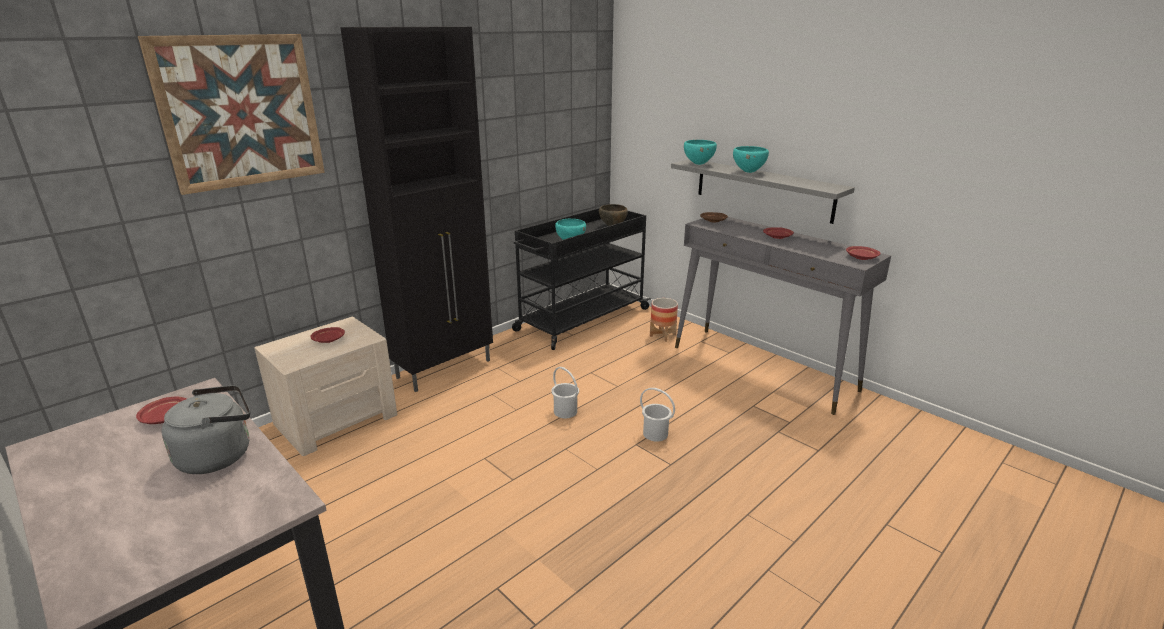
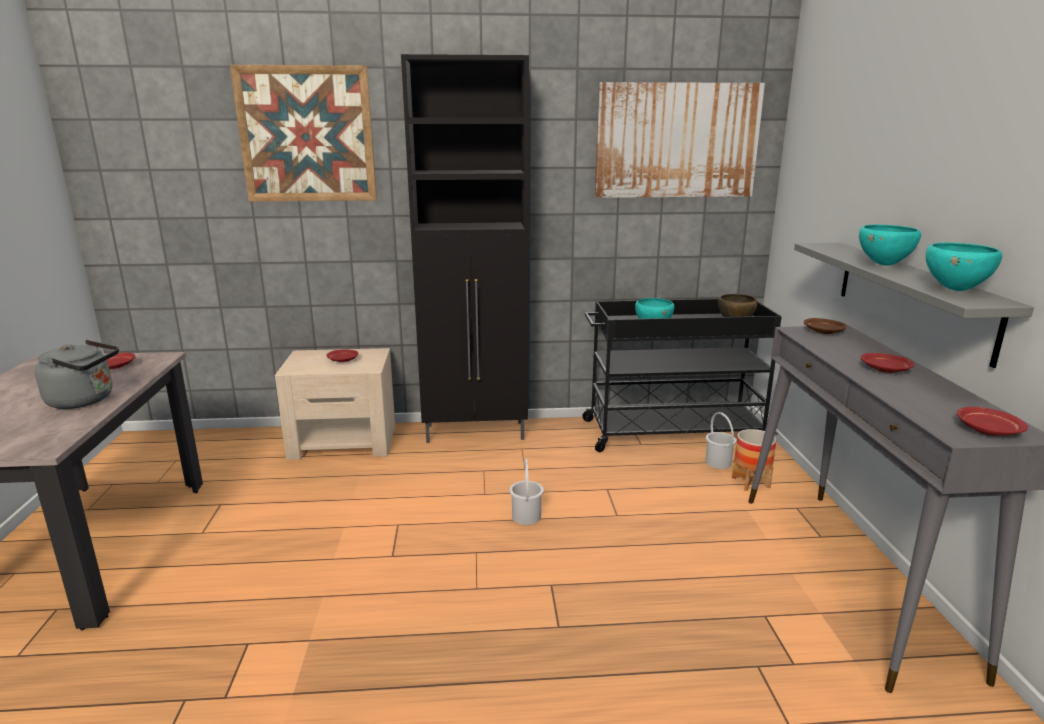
camera: 40 degrees right, 5 degrees down
(552, 90) = (676, 141): none -> picture
(655, 434) = (587, 585): white bucket -> white bucket (718, 463)
(698, 164) = (831, 248): turquoise bowl -> turquoise bowl (955, 290)

